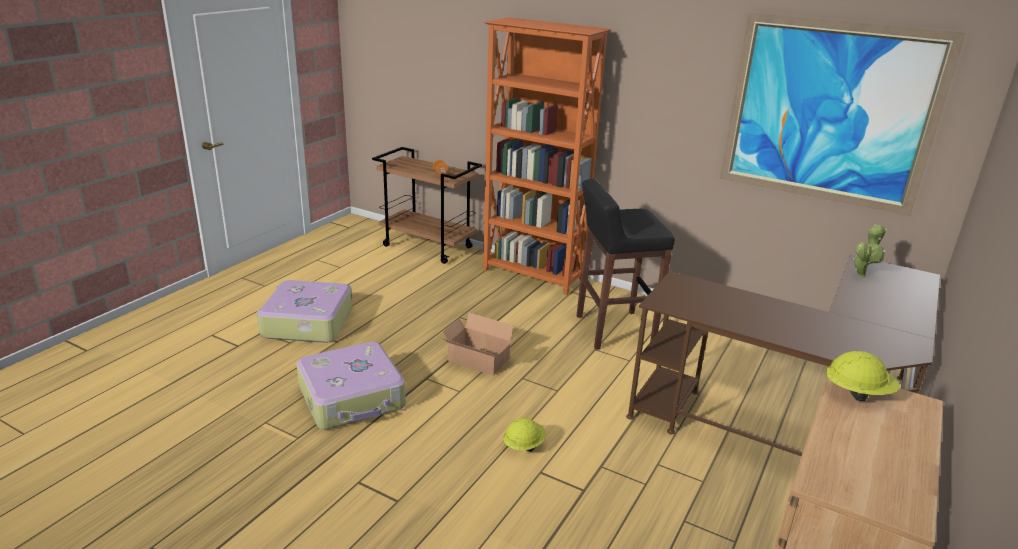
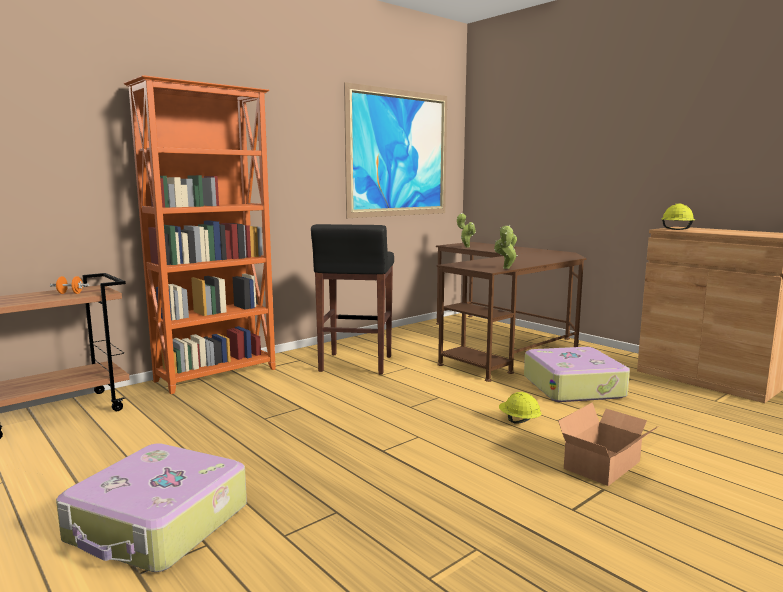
camera: 70 degrees left, 15 degrees down
(352, 397) = (398, 500): suitcase -> suitcase (574, 386)
(478, 361) = (366, 421): cardboard box -> cardboard box (606, 465)
(680, 311) = (506, 268): none -> potted plant

